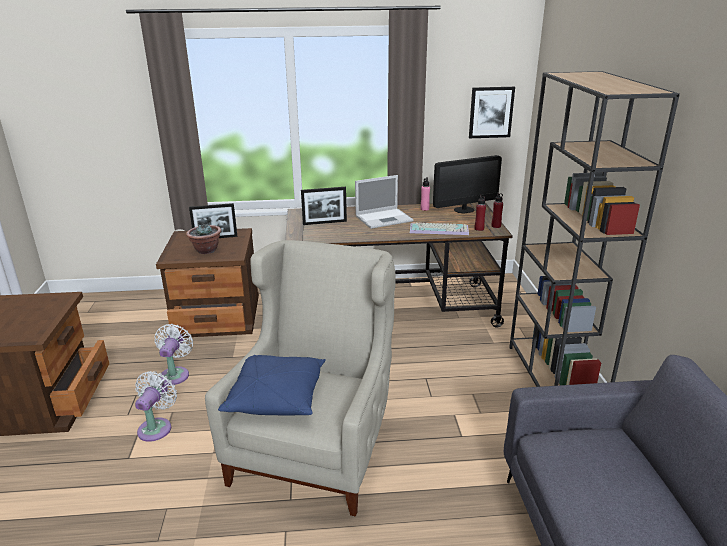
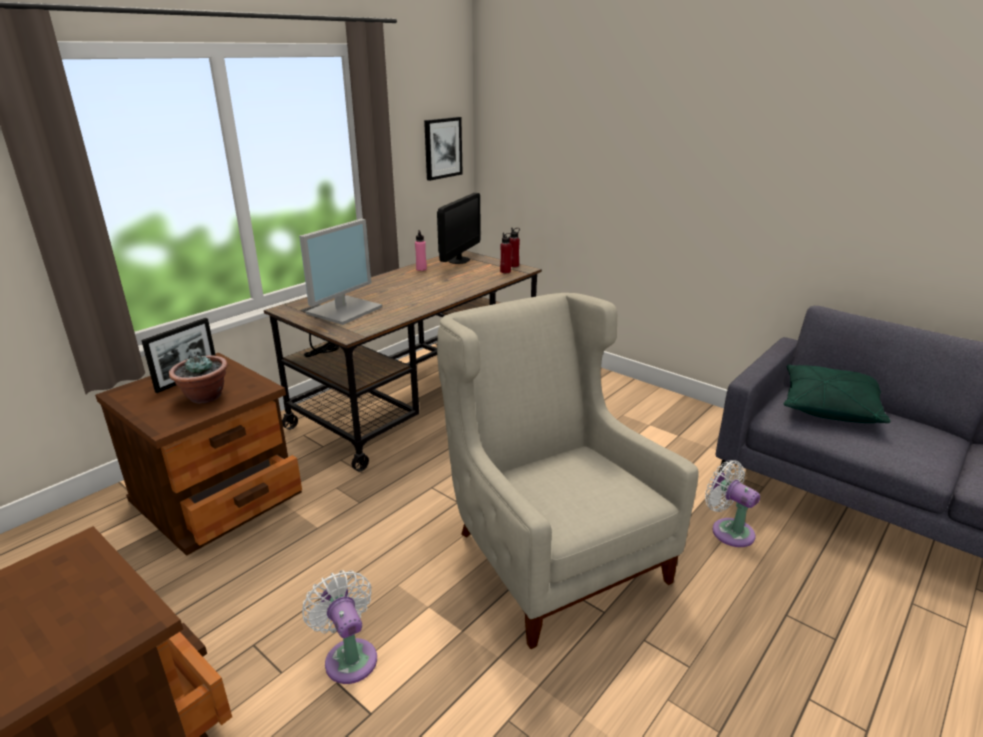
camera: 45 degrees left, 0 degrees up
(175, 374) = (271, 588): white fan -> white fan (728, 530)
(276, 397) = (557, 500): blue pillow -> none
(324, 222) = (344, 310): picture frame -> monitor
(385, 218) = (401, 287): laptop -> none
(439, 229) = (474, 282): keyboard -> none
(554, 379) = (631, 394): bookcase -> none
(616, 464) = (829, 407): none -> green pillow

